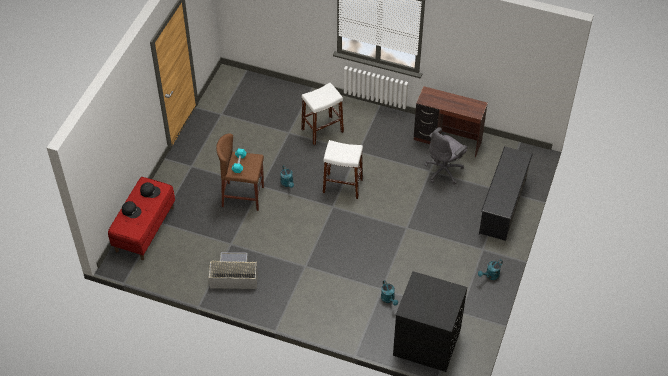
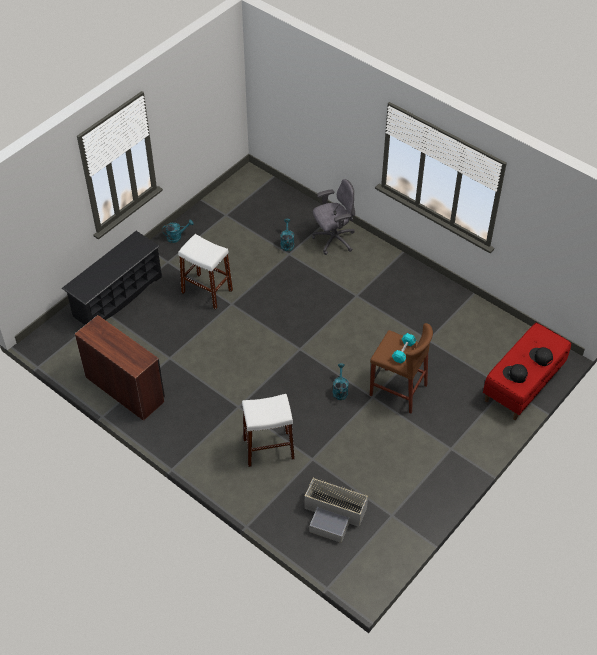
camera: 160 degrees left, 0 degrees up
(233, 275) = (435, 307): grey storage box -> grey storage box (334, 514)
(343, 186) = (277, 369): white stool -> white stool (207, 291)
(426, 342) = (271, 200): black washing machine -> none
(444, 171) = (153, 353): grey office chair -> grey office chair (333, 240)

